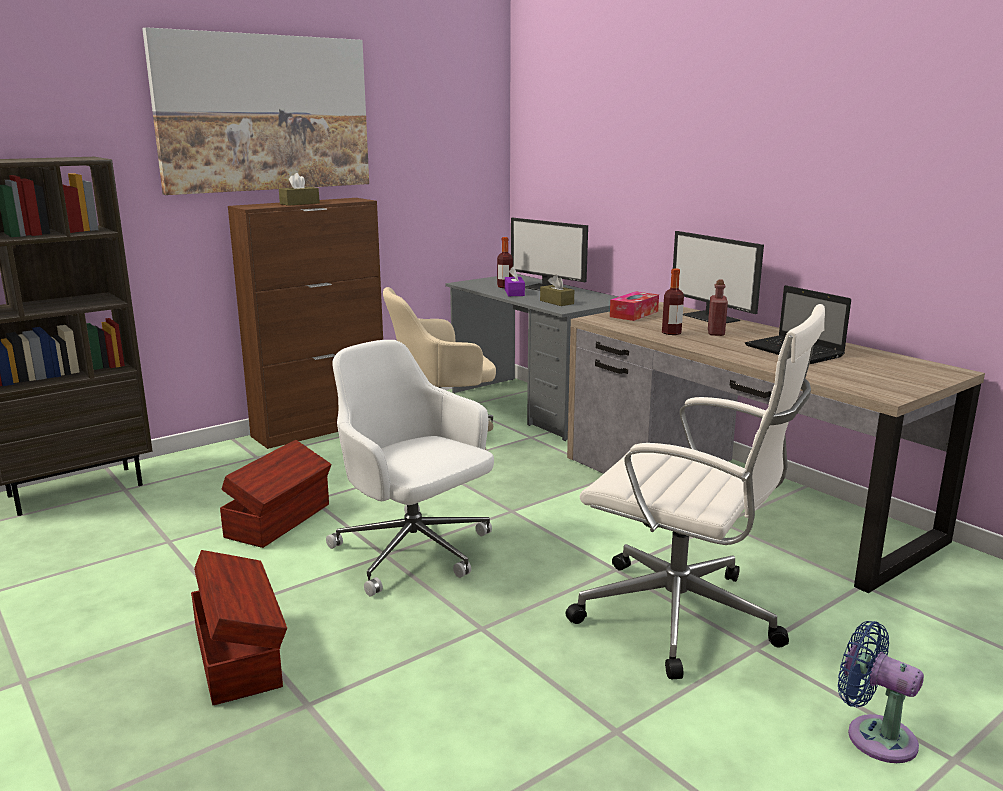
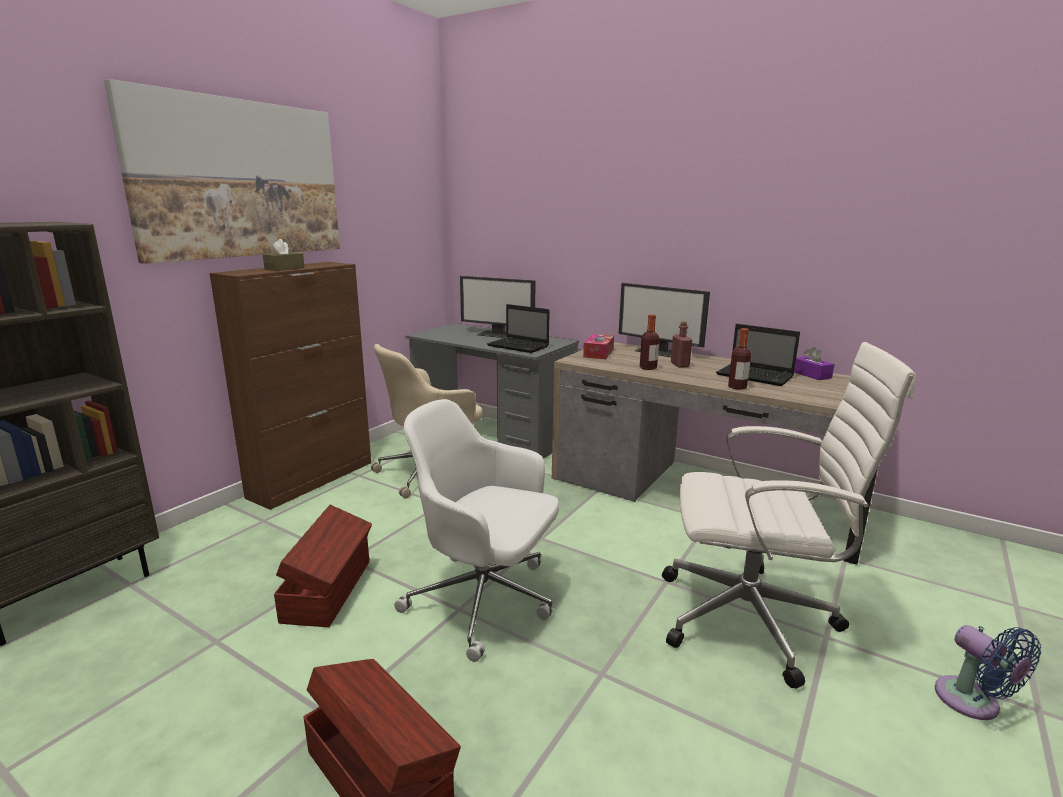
camera: 20 degrees left, 0 degrees up
(504, 287) = (460, 335): bottle -> bottle (737, 387)
(514, 293) = (475, 340): purple tissue box -> purple tissue box (811, 375)
(556, 302) = (519, 346): brown tissue box -> laptop
(874, 736) = (973, 703): blue fan -> blue fan turned 135 degrees counterclockwise

